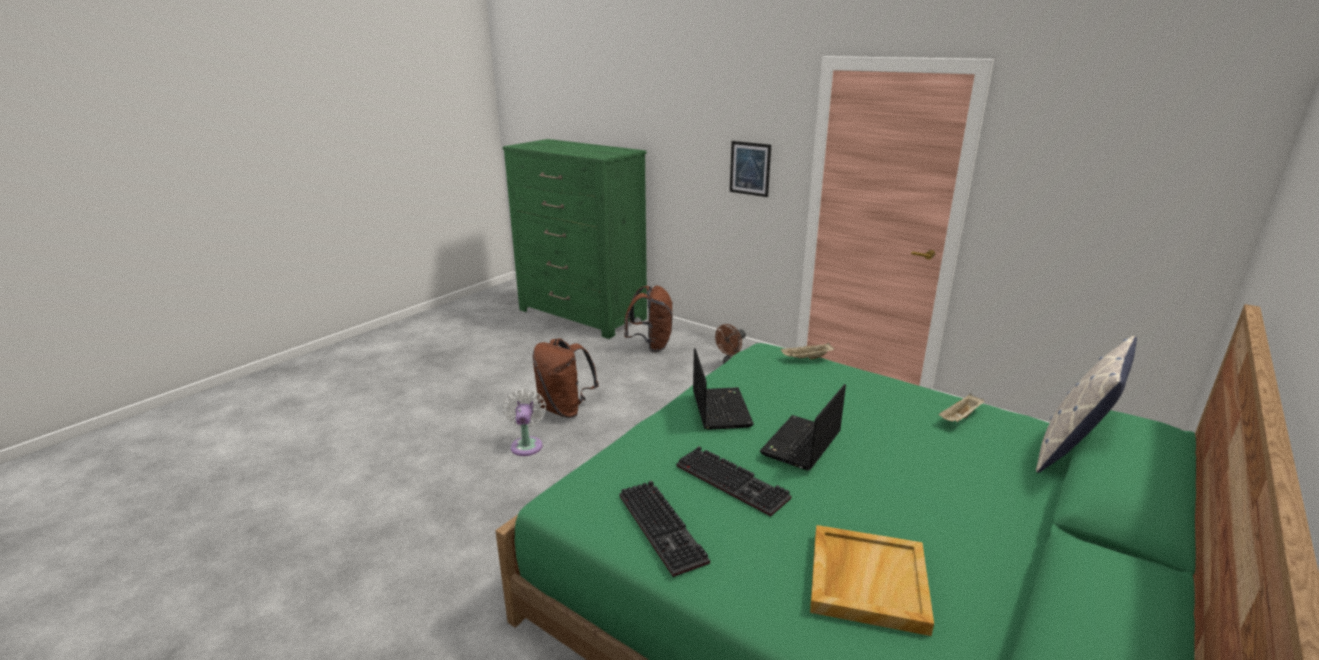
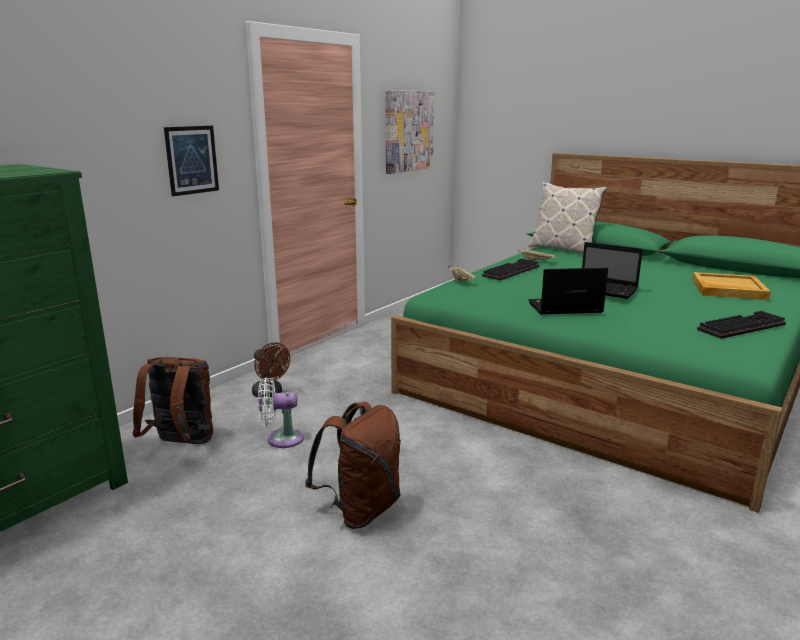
camera: 90 degrees left, 5 degrees down
(527, 444) = (457, 536): white fan -> white fan (281, 439)
(734, 482) = (665, 309): keyboard -> keyboard (511, 271)
(1087, 194) = (408, 131): none -> picture

